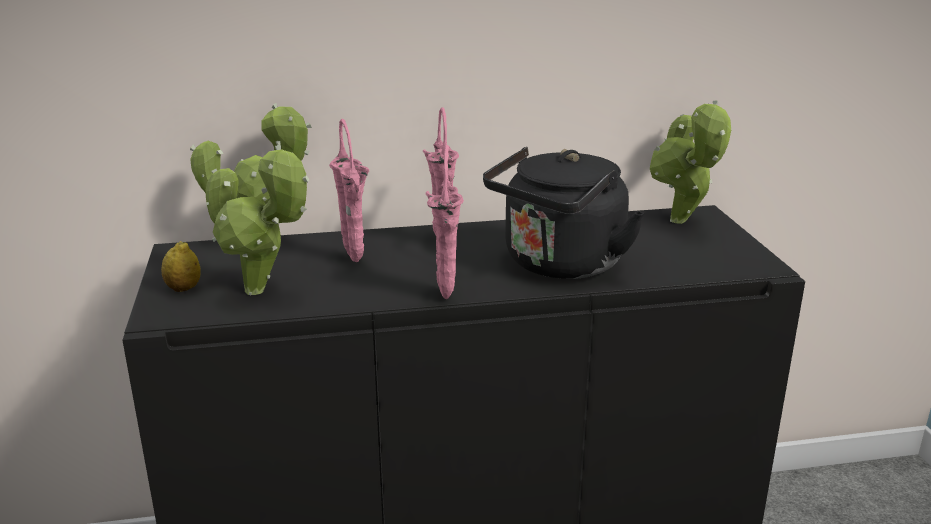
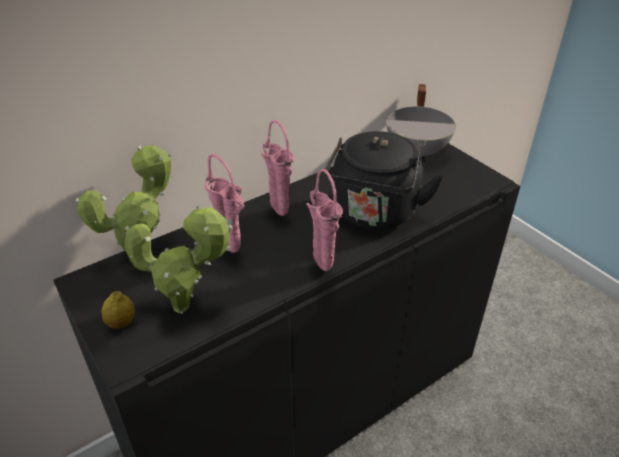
camera: 25 degrees left, 15 degrees up
(681, 223) = (418, 151): potted plant -> grey cooking pot

